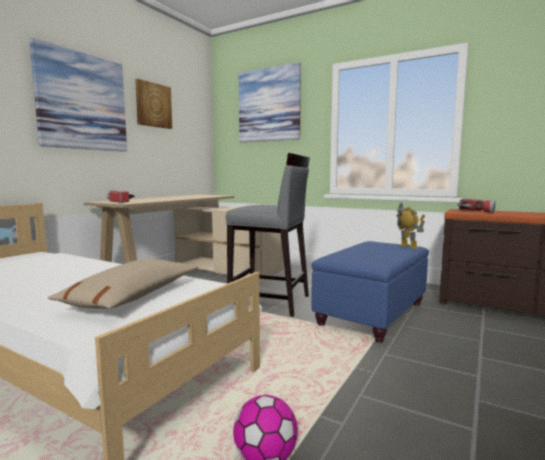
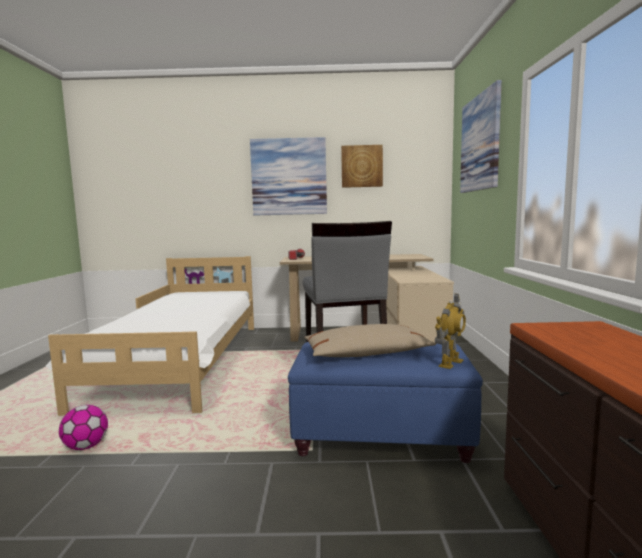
camera: 60 degrees right, 0 degrees up
(133, 296) = (149, 327): beige pillow -> beige pillow (366, 354)
(476, 211) = (593, 335): flashlight -> none

